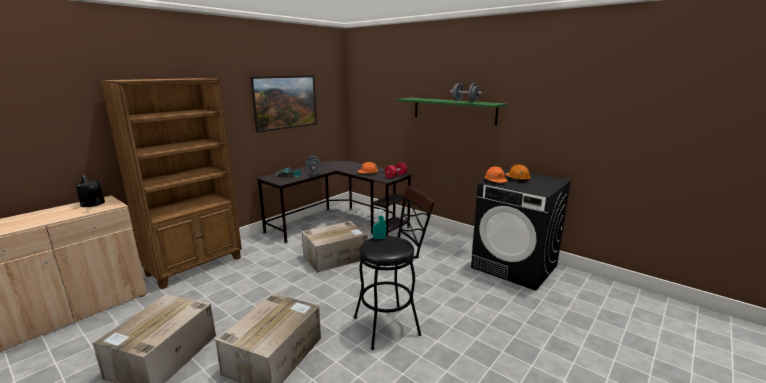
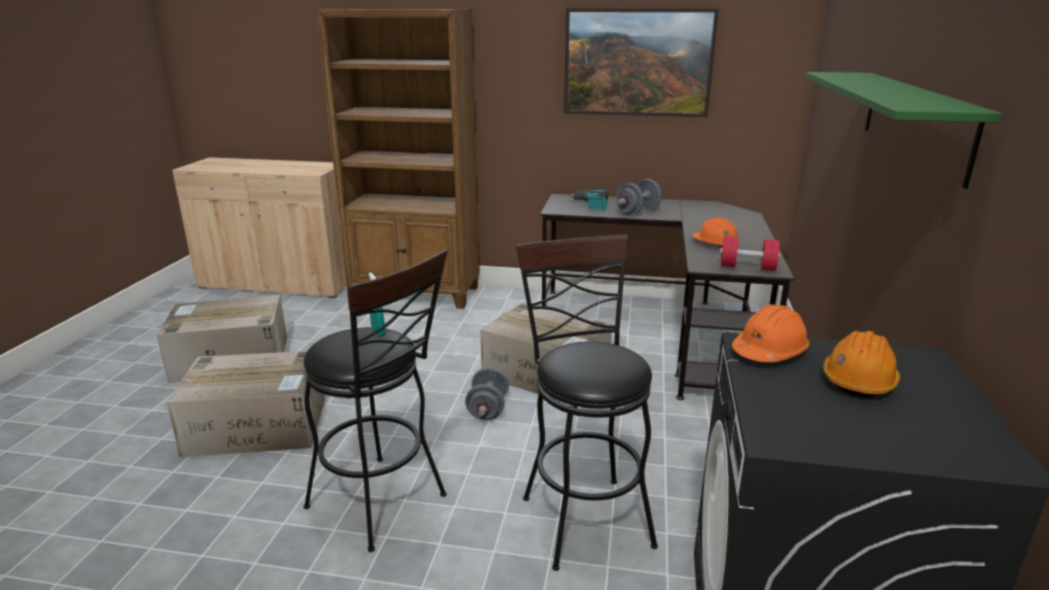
camera: 60 degrees right, 5 degrees up
(94, 204) = (311, 167): black watering can -> none
(436, 280) = (582, 513): none -> black stool
(465, 101) = (909, 93): grey dumbbell -> grey dumbbell (488, 409)

